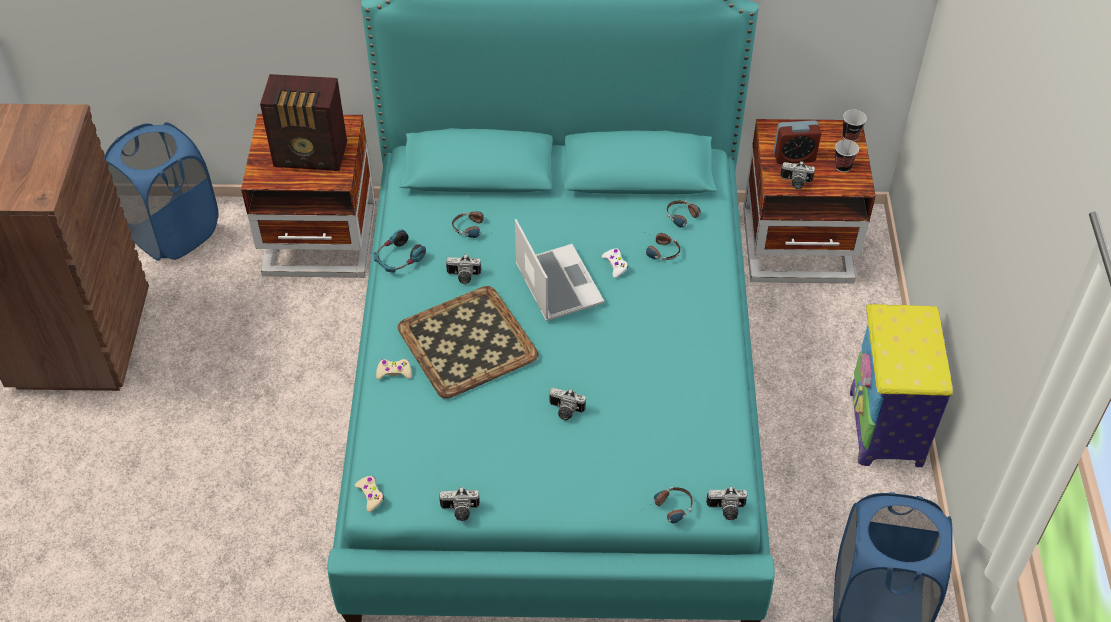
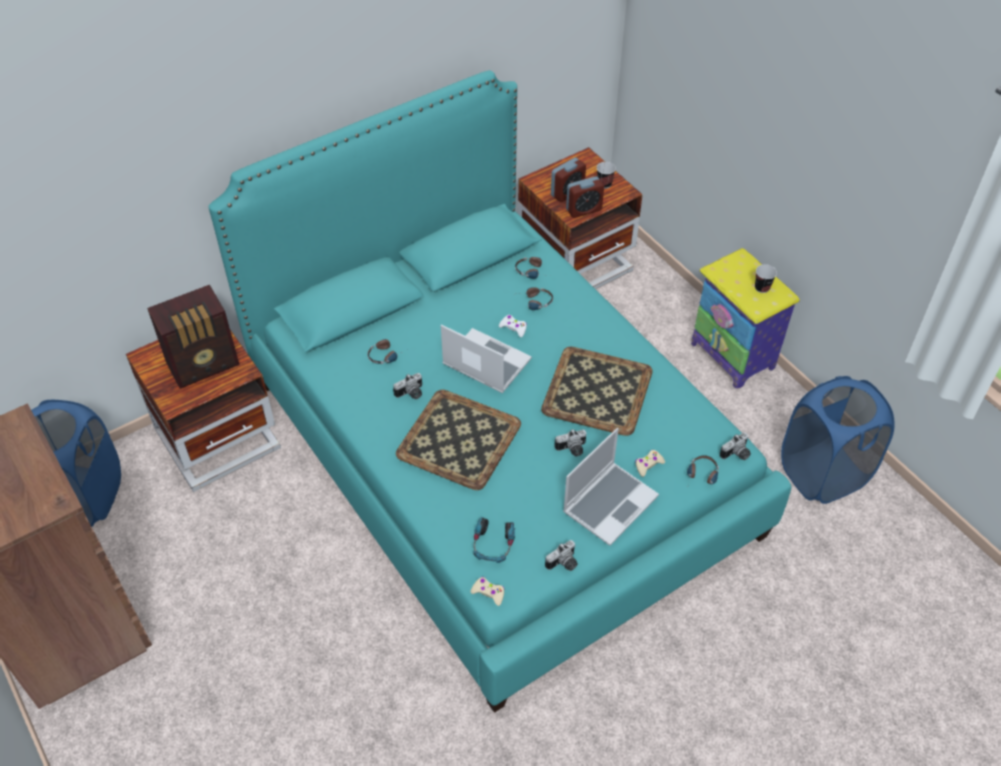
camera: 35 degrees left, 0 degrees up
(394, 372) = (423, 492): beige game controller -> beige game controller (648, 465)
(398, 258) = (348, 406): headphones -> headphones (493, 545)
(554, 481) = (610, 503): none -> laptop
(641, 368) = (596, 390): none -> tray
(795, 182) = (583, 210): camera -> alarm clock
(850, 136) = (591, 161): cup -> cup (762, 288)

